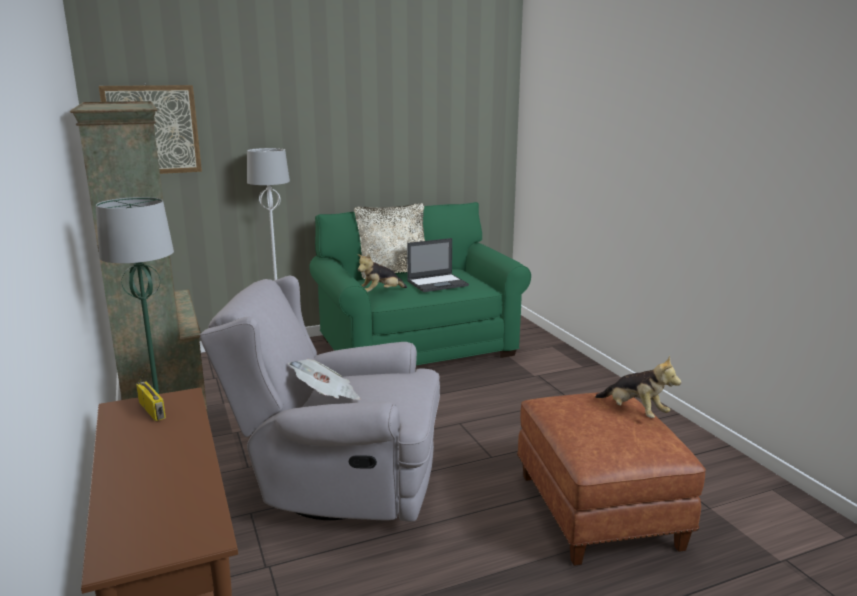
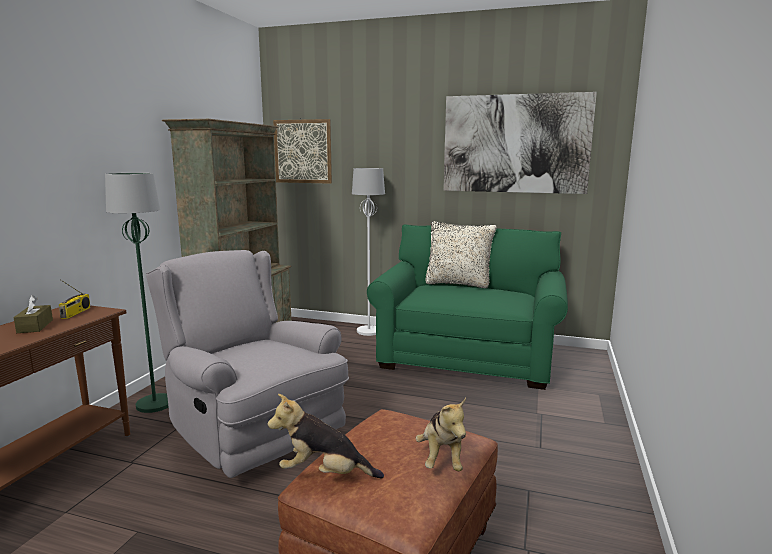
camera: 40 degrees right, 5 degrees down
(153, 439) = (35, 326): none -> brown tissue box
(326, 396) = (227, 347): newspaper -> none
(380, 293) = (417, 295): plush toy -> plush toy (324, 474)
(420, 114) = (515, 144): none -> picture
(438, 283) = (477, 298): laptop -> none

